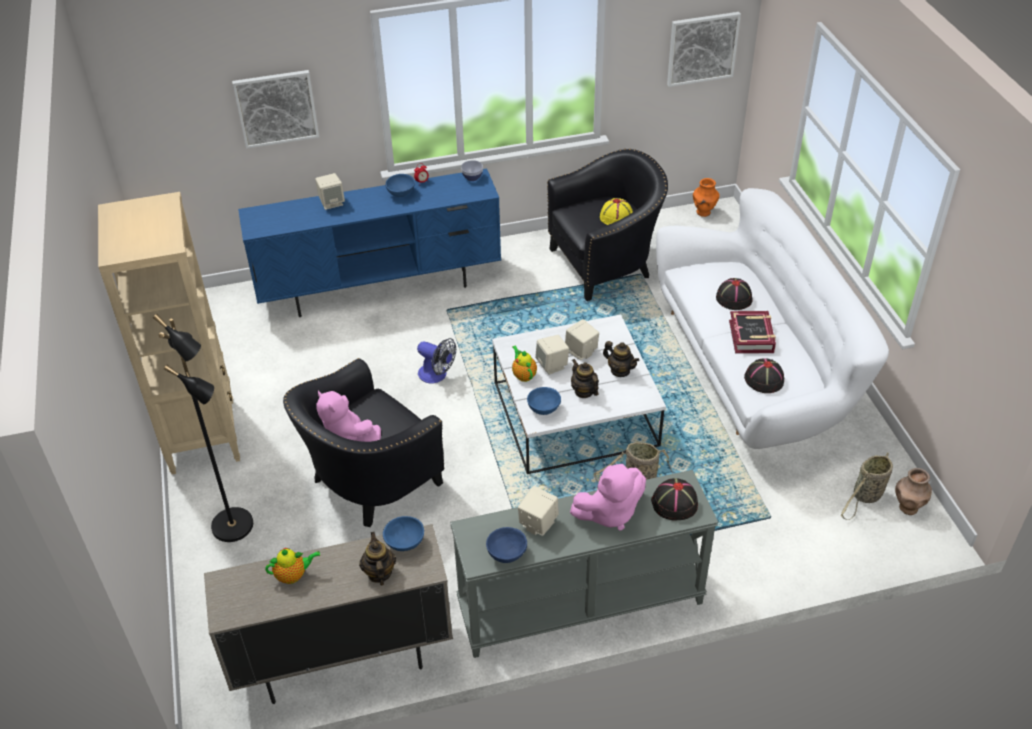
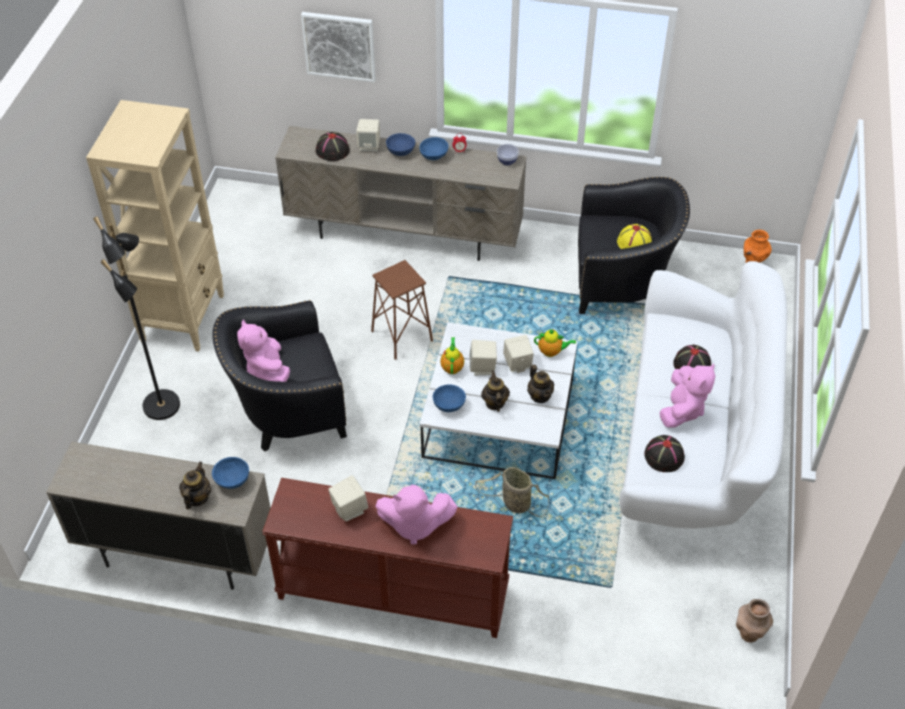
camera: 25 degrees right, 5 degrees up
(293, 575) = (133, 472): teapot -> teapot (551, 352)
(381, 288) = (405, 235): blue tv stand -> beige tv stand
(437, 375) = (402, 336): fan -> brown stool
(506, 553) = (307, 524): blue bowl -> blue bowl (400, 152)
(580, 605) = (392, 593): grey console table -> brown console table
(674, 503) = (475, 540): black hat -> black hat (332, 150)
(702, 48) = (776, 102): picture -> none
(751, 336) = (682, 409): book -> pink plush toy
(866, 496) = (715, 606): basket -> none

